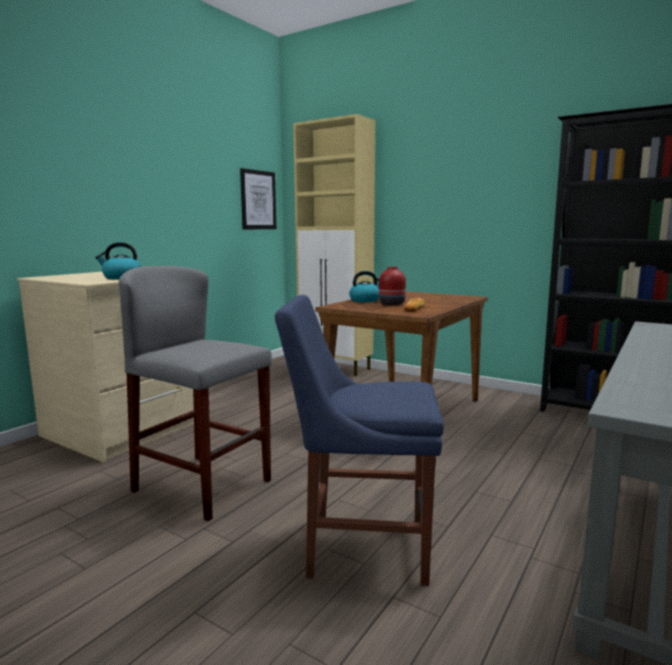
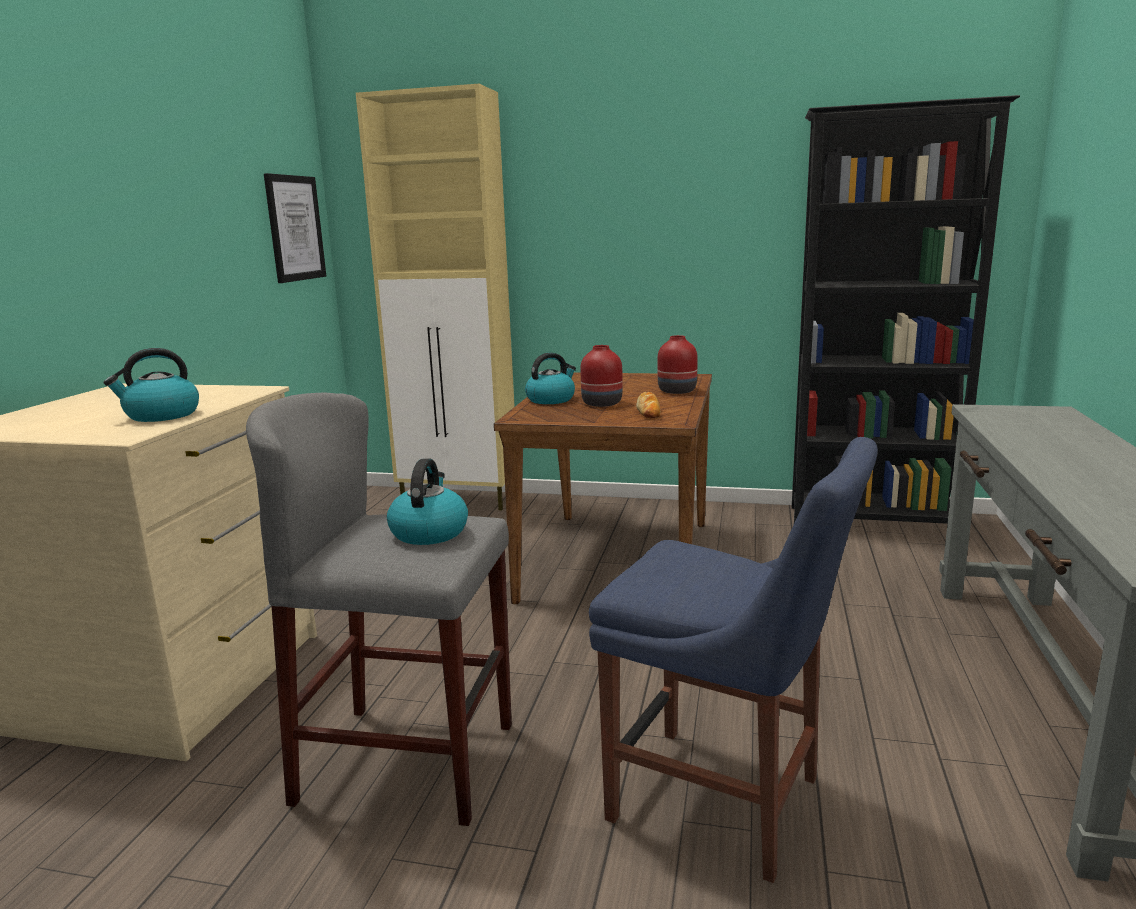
camera: 20 degrees left, 5 degrees up
(216, 346) = (429, 532): none -> kettle
(360, 545) = (725, 803): blue chair -> blue chair turned 135 degrees counterclockwise
(449, 302) = (678, 391): none -> red vase

